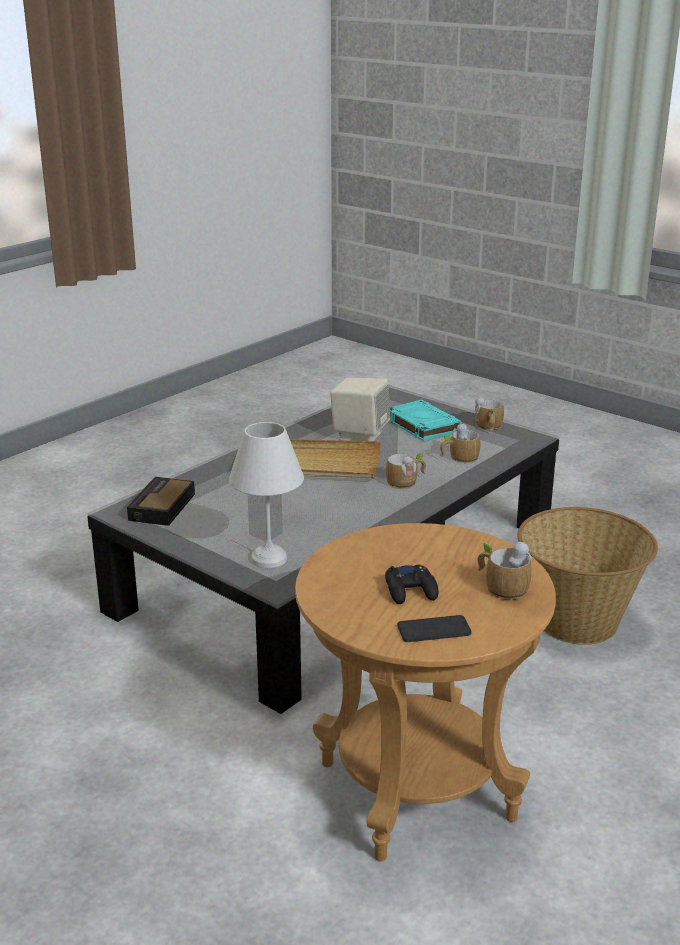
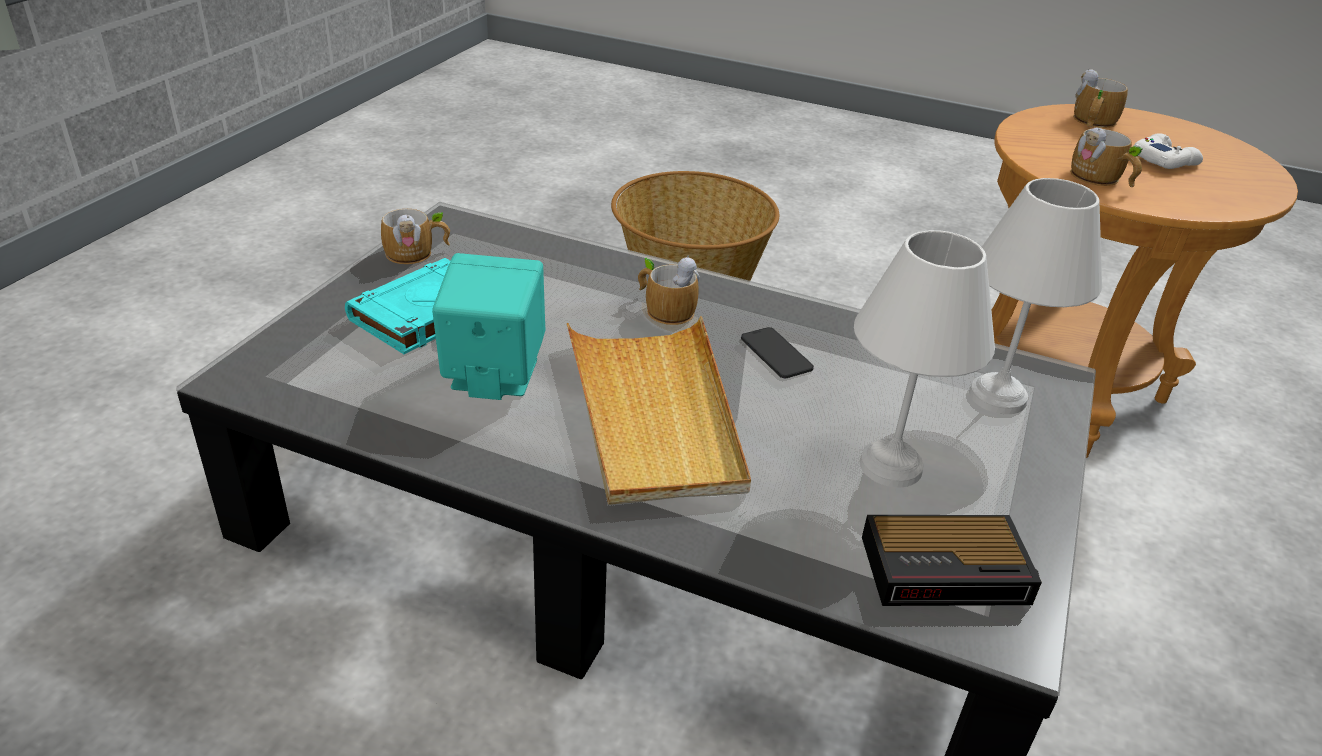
camera: 110 degrees left, 10 degrees up
(234, 511) = (887, 466): none -> white table lamp
(360, 435) = (493, 375): beige speaker -> turquoise speaker
(411, 590) = (1164, 160): black game controller -> white game controller
(434, 629) = (1210, 147): phone -> phone (776, 353)
(459, 457) = (553, 271): mug -> mug (1101, 180)

